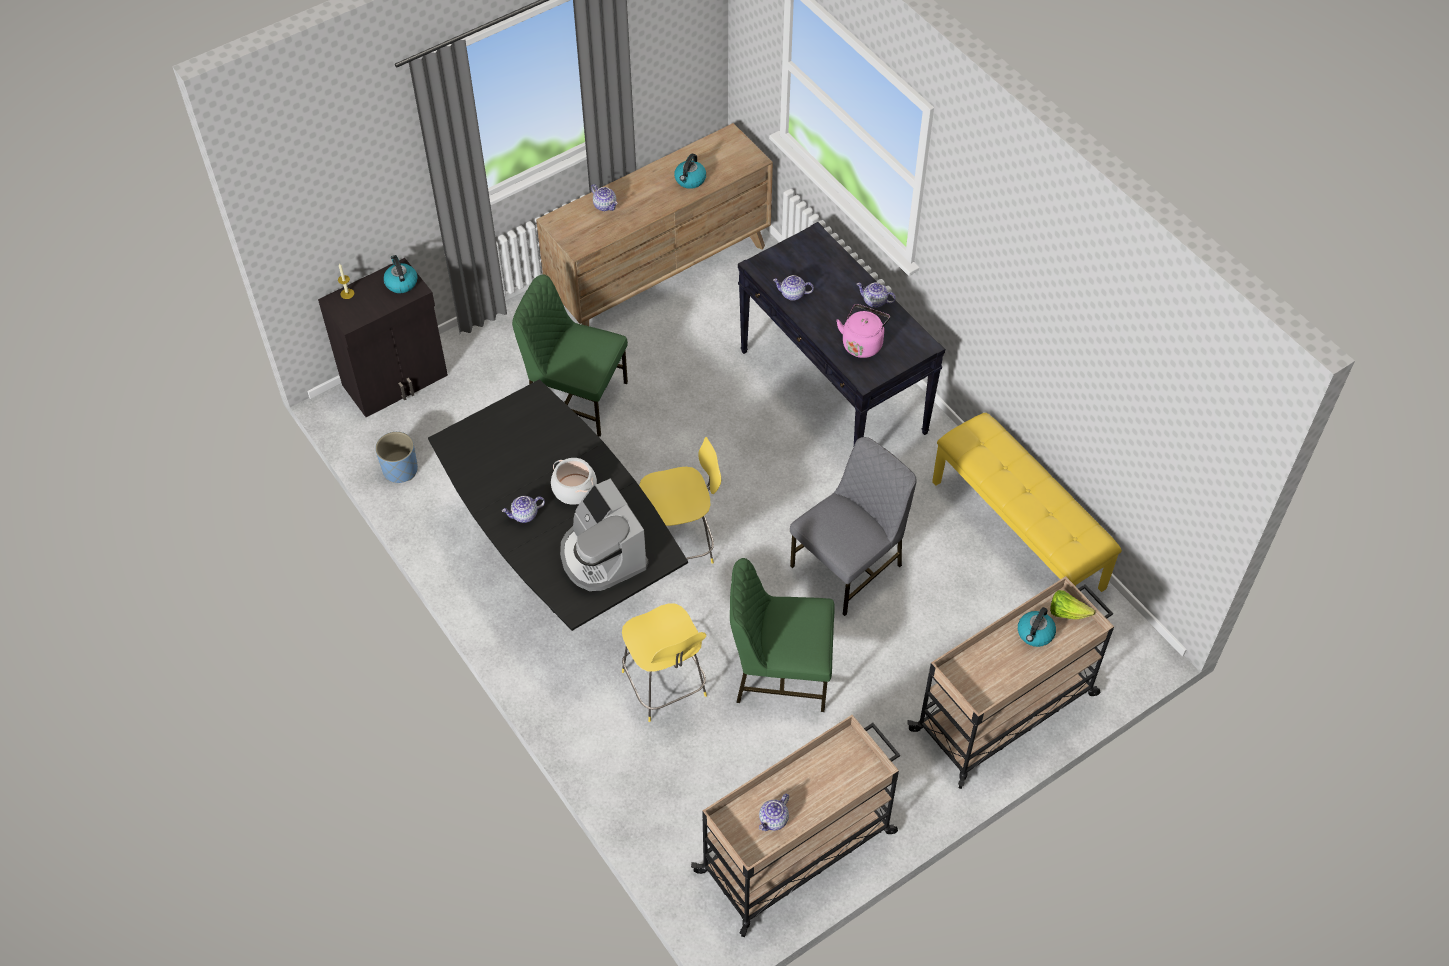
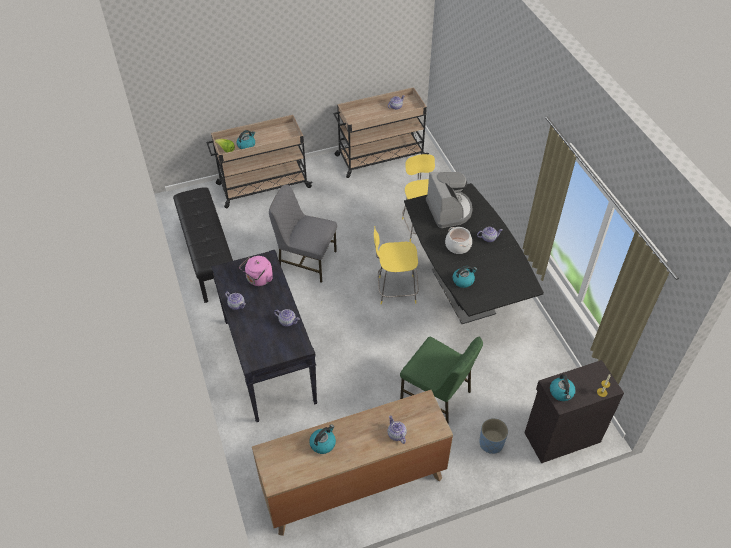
camera: 165 degrees left, 5 degrees down
(400, 470) = (558, 370): blue planter -> blue planter (491, 443)
(555, 430) = (463, 280): none -> kettle
(780, 672) = (362, 221): green chair -> none
(849, 566) = (306, 260): grey chair -> grey chair turned 45 degrees clockwise
(1018, 534) = (208, 257): yellow bench -> black bench

